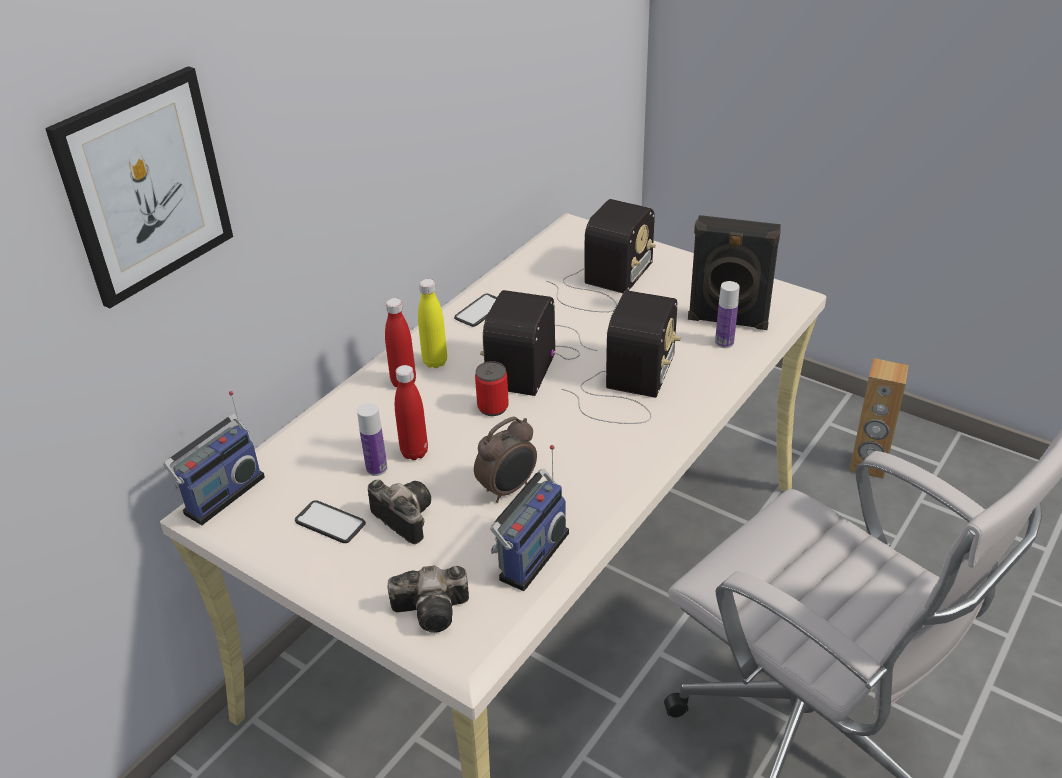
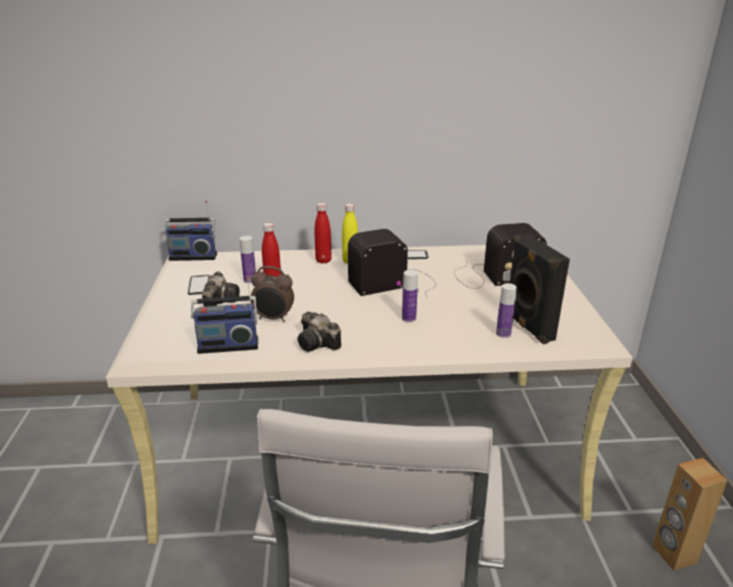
camera: 50 degrees right, 10 degrees down
(145, 186) = (198, 75): picture -> none
(435, 610) = (161, 335): camera -> camera (318, 344)
(493, 407) = (335, 289): can -> none
(627, 386) = (408, 318): radio -> bottle

